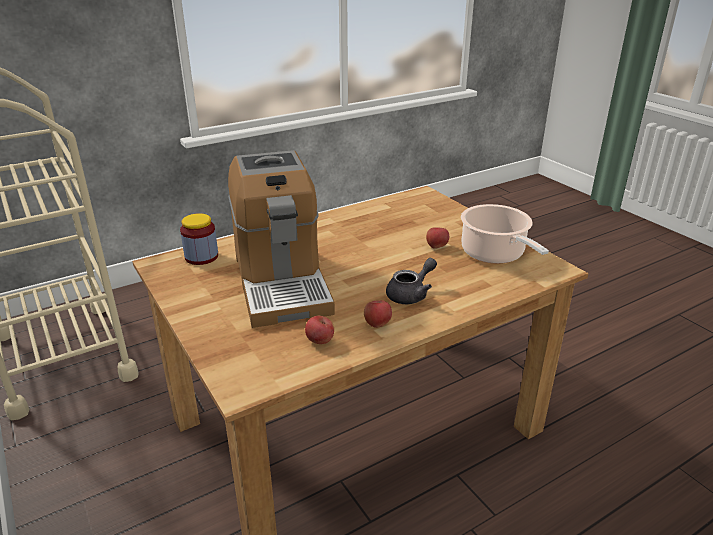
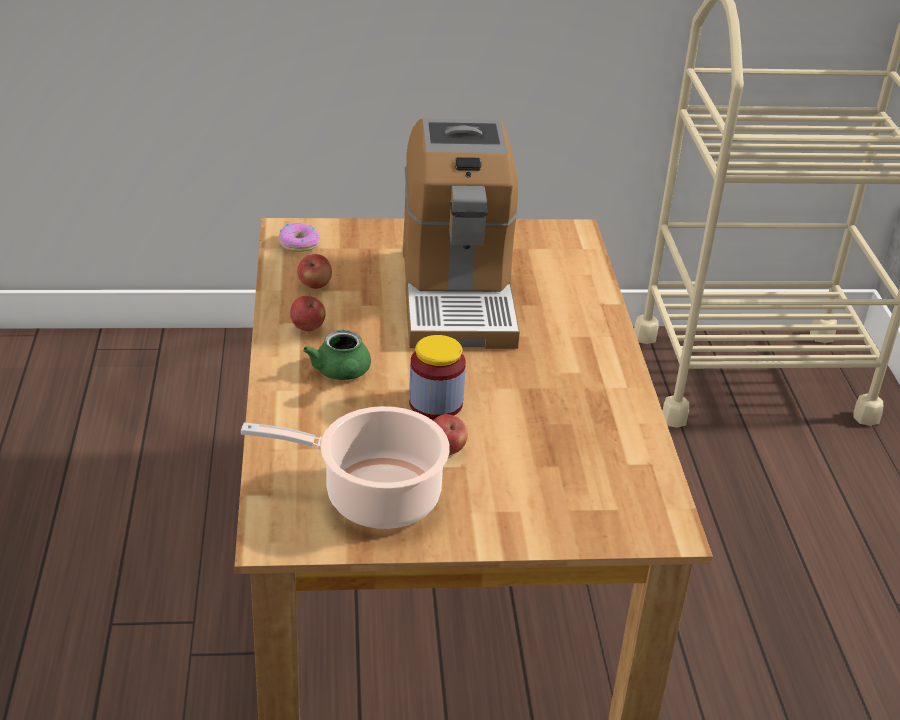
camera: 115 degrees right, 5 degrees up
(201, 257) = (569, 260): jar -> jar (435, 403)
(260, 373) = (299, 243): none -> donut
(281, 282) = (457, 295): coffee machine -> coffee machine turned 105 degrees counterclockwise
(411, 294) = (342, 373): grey teapot -> green teapot

